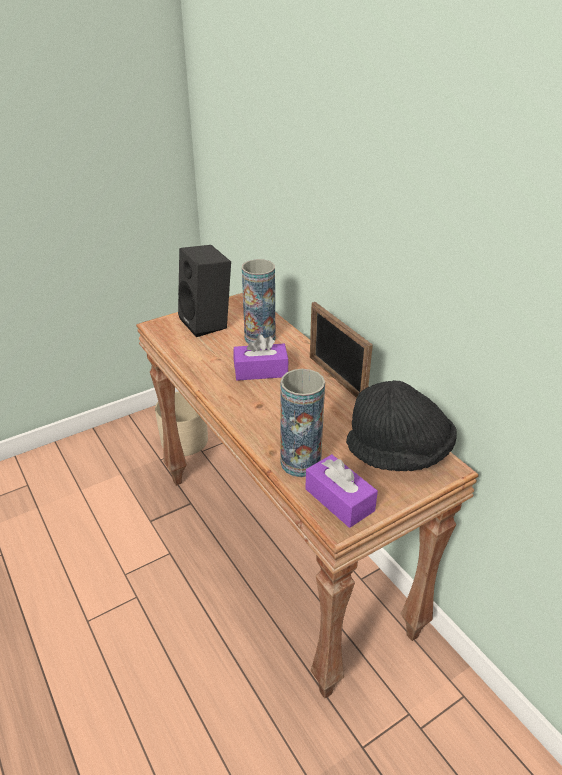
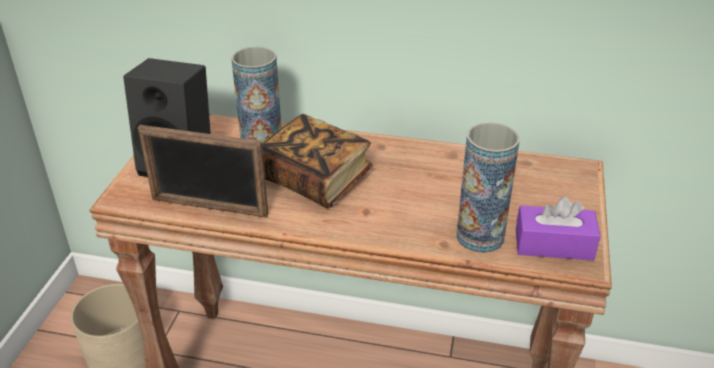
camera: 45 degrees left, 0 degrees up
(261, 371) = (315, 179): purple tissue box -> book
(336, 379) = (393, 148): picture frame -> picture frame (209, 207)
(398, 453) = (534, 179): black hat -> none

